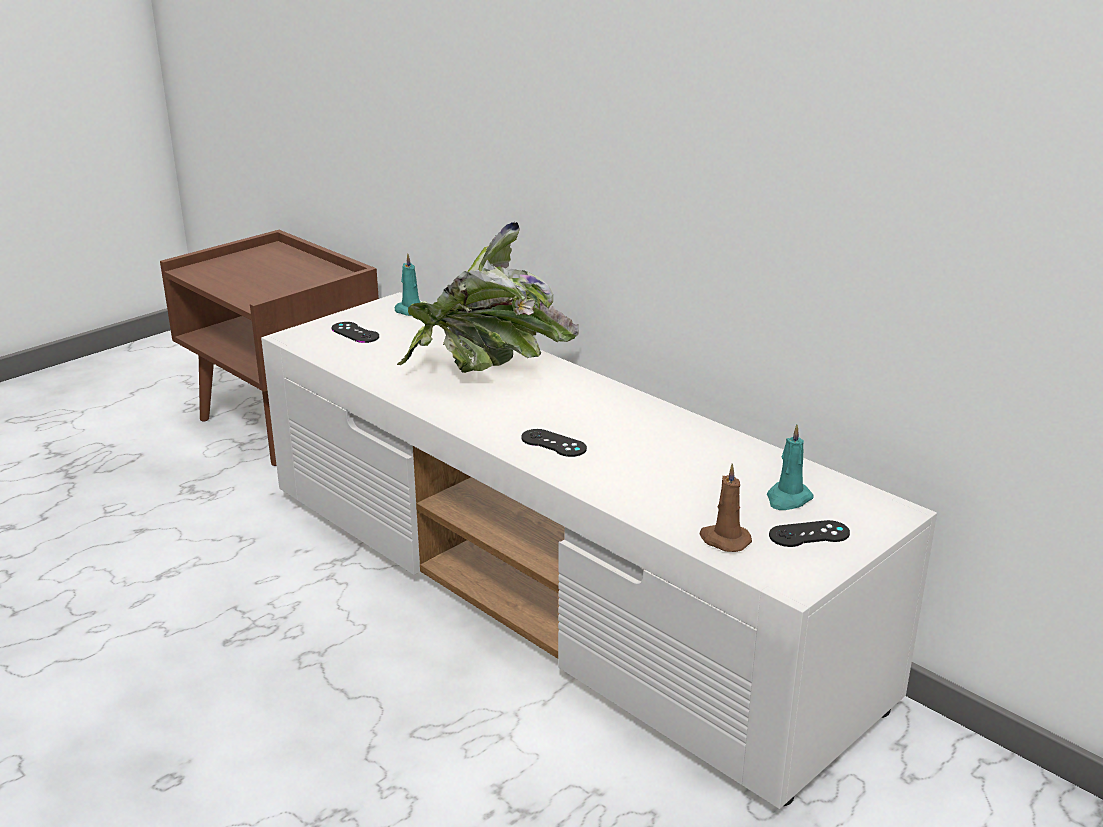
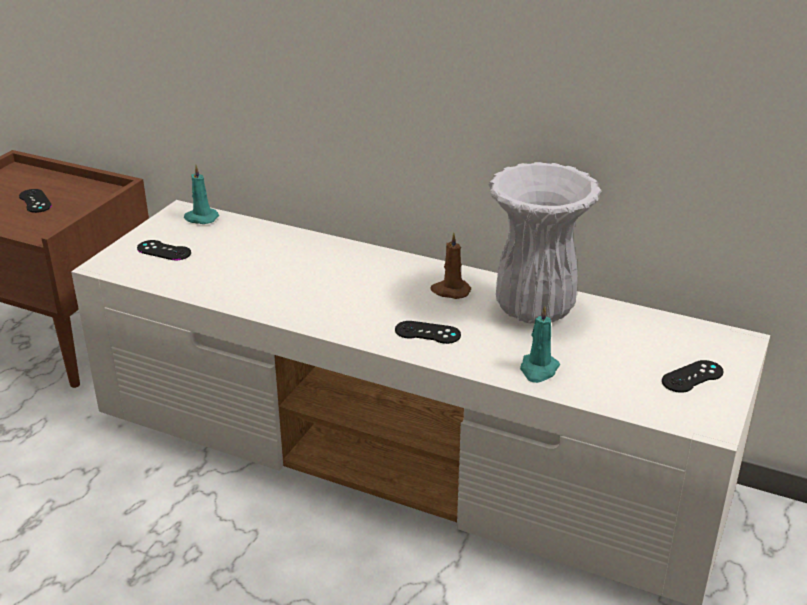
camera: 20 degrees left, 5 degrees up
(271, 275) = (35, 201): none -> black game controller
(486, 372) = (317, 271): potted plant -> none
(683, 442) = (534, 309): none -> white vase
(724, 540) = (631, 397): brown candle -> brown candle (450, 291)
(788, 499) = (654, 347): turquoise candle -> turquoise candle (538, 370)

